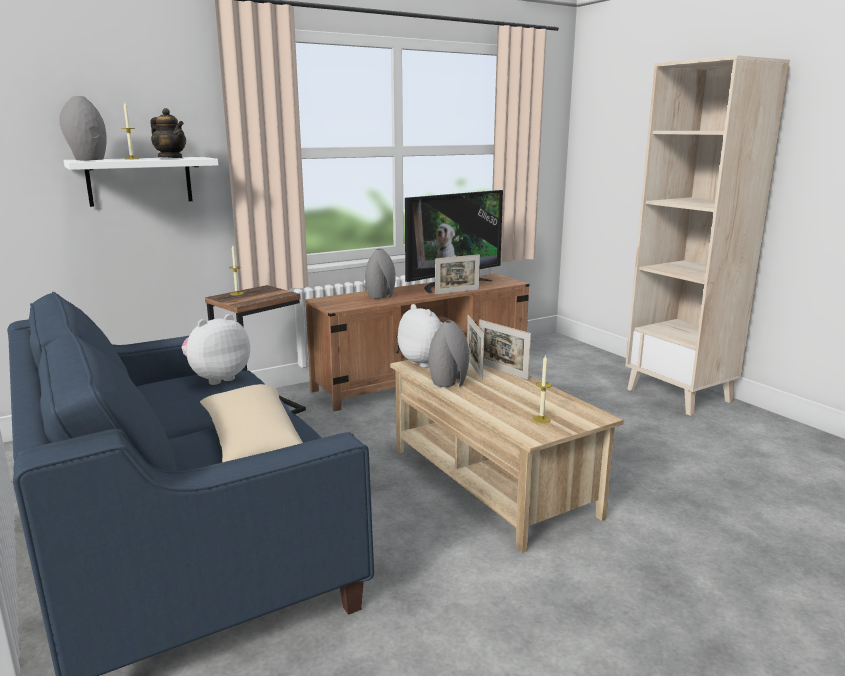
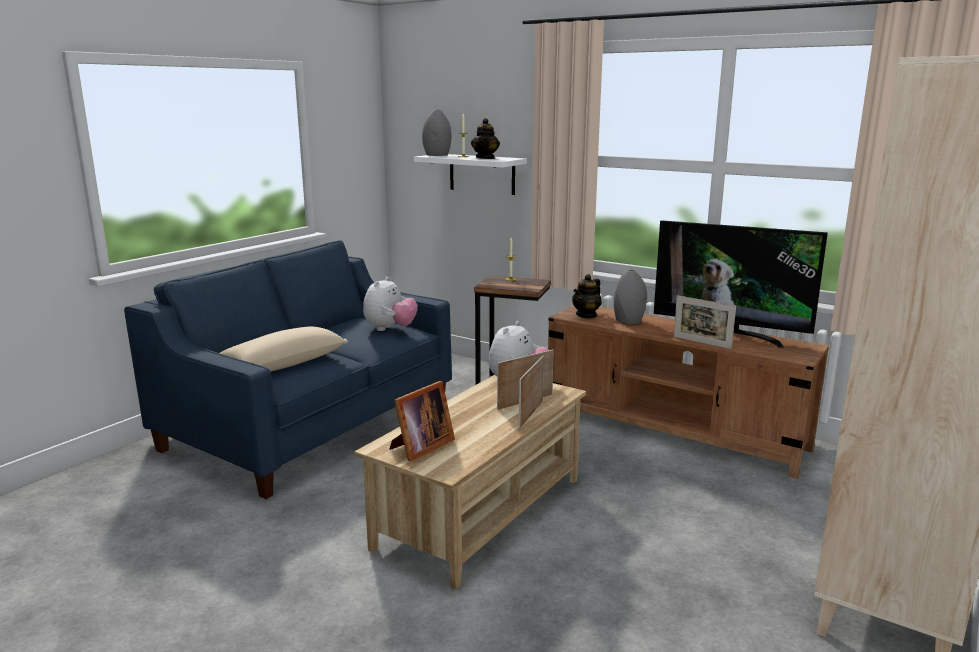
camera: 65 degrees right, 0 degrees up
(217, 378) = (390, 329): plush toy -> plush toy turned 90 degrees clockwise
(346, 303) = (586, 315): none -> teapot
(449, 383) = (475, 399): grey vase -> none
(541, 419) = (420, 447): candle -> picture frame

